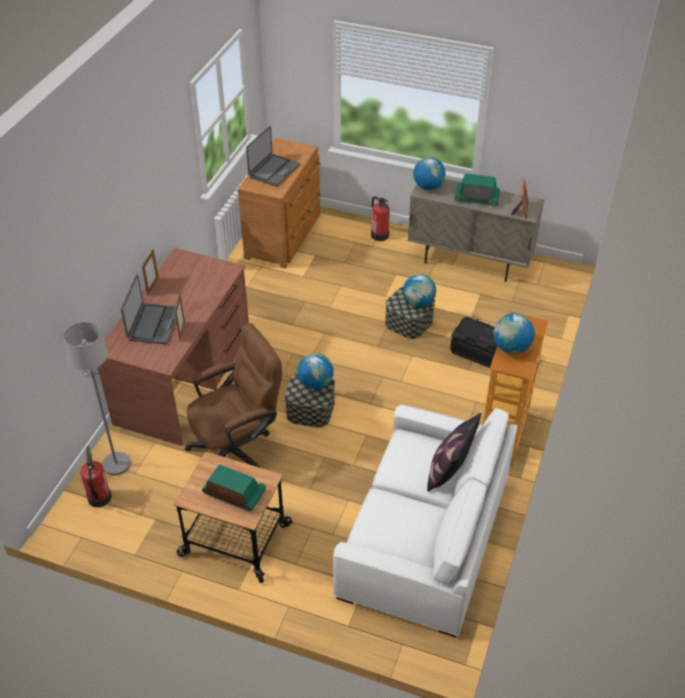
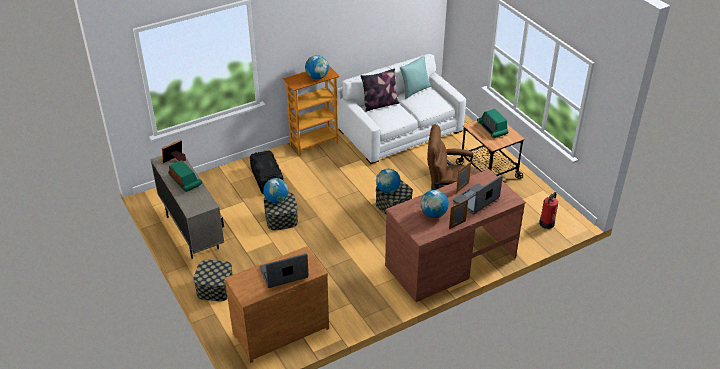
camera: 140 degrees left, 5 degrees down
(116, 464) = (527, 235): grey floor lamp -> none
(379, 235) = (215, 288): fire extinguisher -> storage box
(428, 186) = (198, 206): globe -> globe (433, 214)
(434, 536) = (414, 90): none -> turquoise pillow

